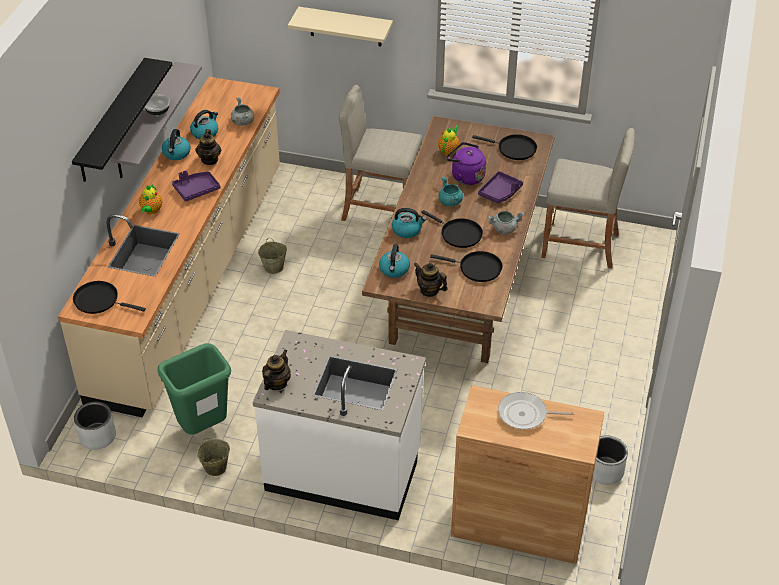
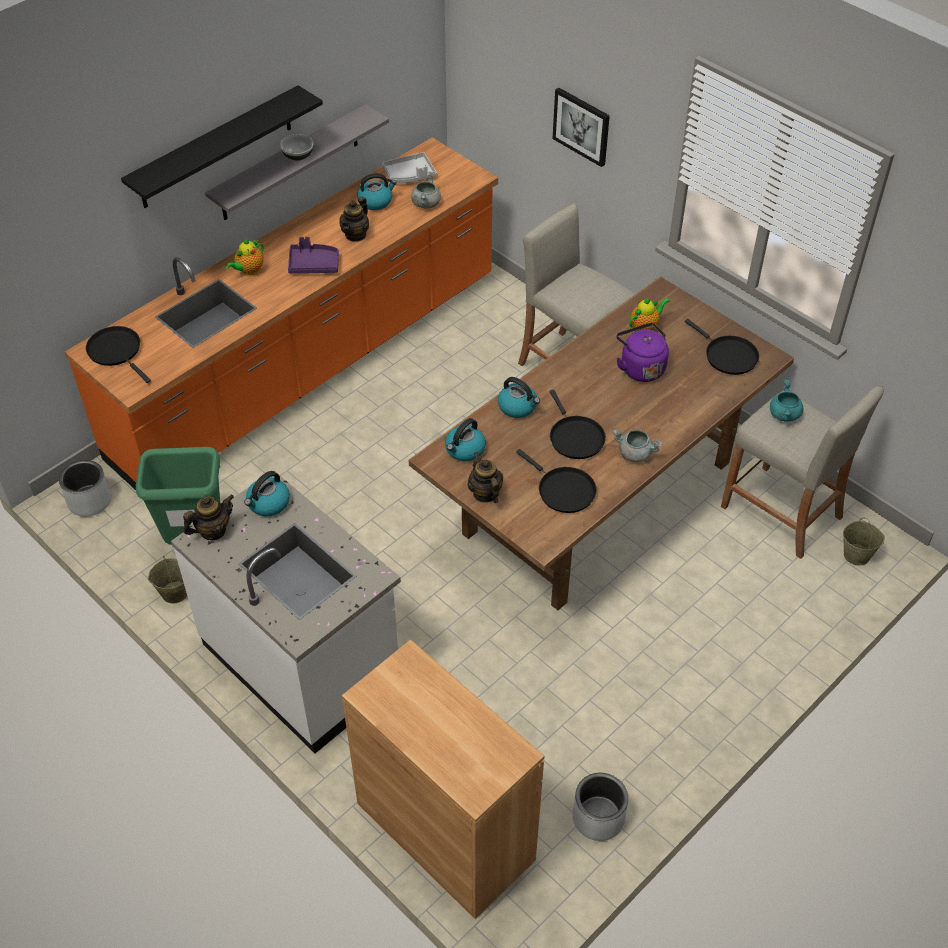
camera: 30 degrees right, 5 degrees up
(176, 153) = (327, 214): kettle -> kettle (268, 504)
(192, 280) = (309, 367): beige counter -> orange counter
(214, 107) = (409, 175): none -> grey tray
(274, 267) = (405, 389): beige bucket -> beige bucket (857, 555)
(345, 27) = (582, 126): beige shelf -> picture
(450, 202) = (596, 392): turquoise cooking pot -> turquoise cooking pot (784, 415)
(500, 192) = (667, 405): purple tray -> none
(525, 414) = (443, 710): frying pan -> none

